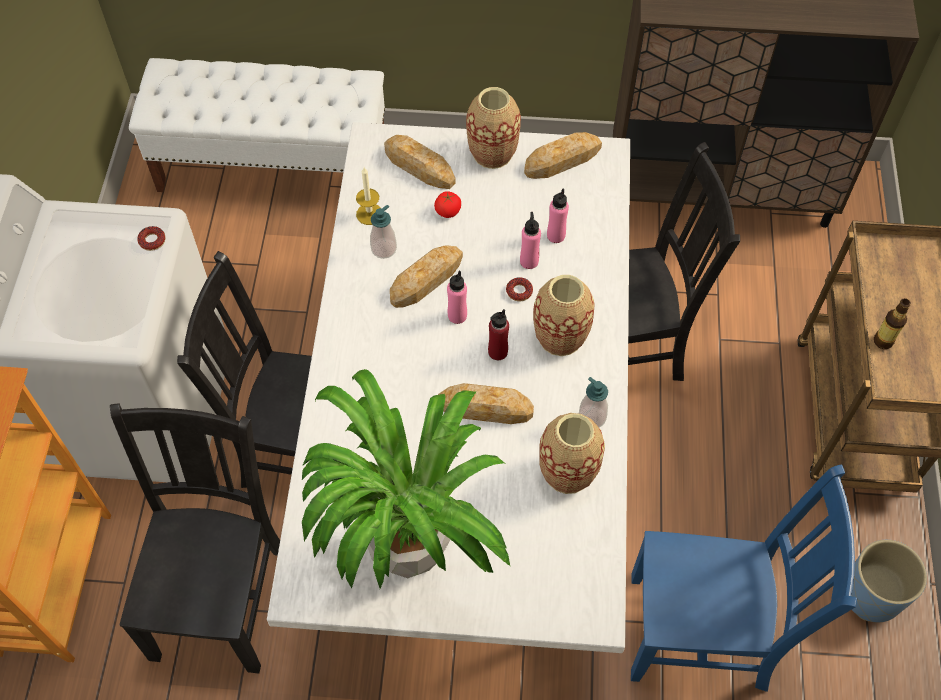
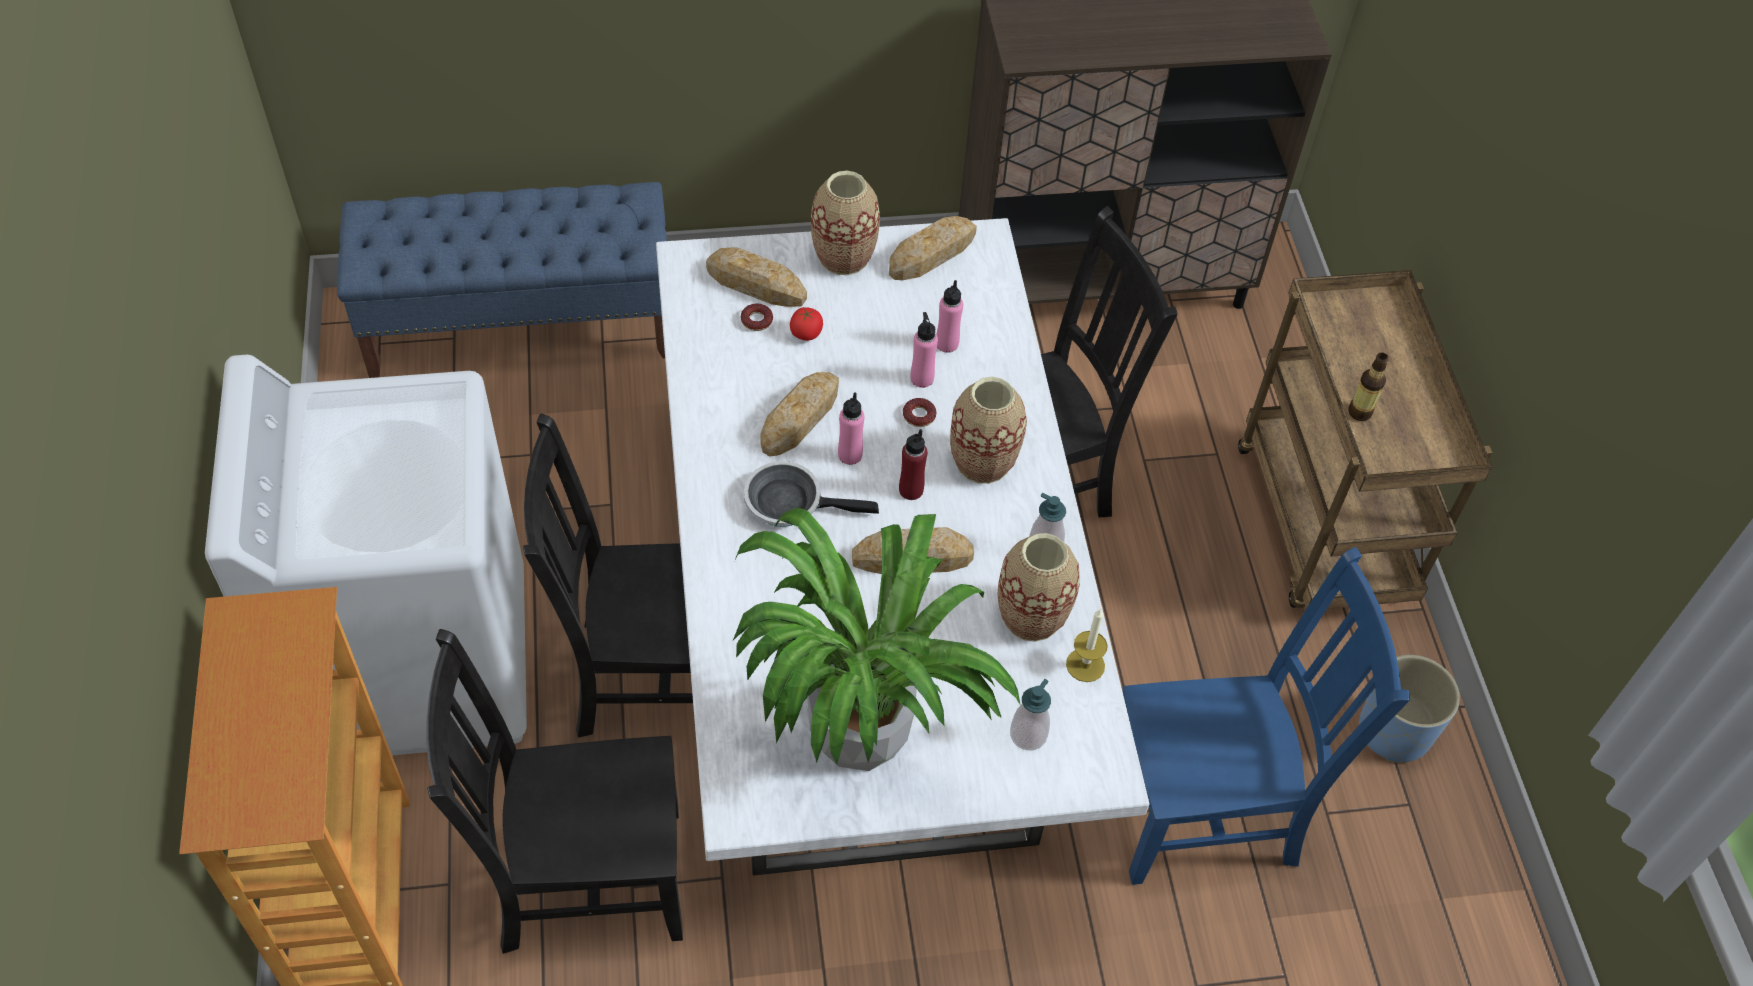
camera: 15 degrees left, 5 degrees down
(152, 240) = (449, 413): donut -> donut (756, 320)
(220, 596) = (584, 877): black chair -> black chair turned 90 degrees counterclockwise
(274, 166) = (522, 327): white bench -> blue bench
(369, 214) = (708, 349): candle -> candle (1085, 665)
(384, 249) = (737, 389): soap dispenser -> soap dispenser (1028, 735)
(401, 347) = (790, 502): none -> frying pan

